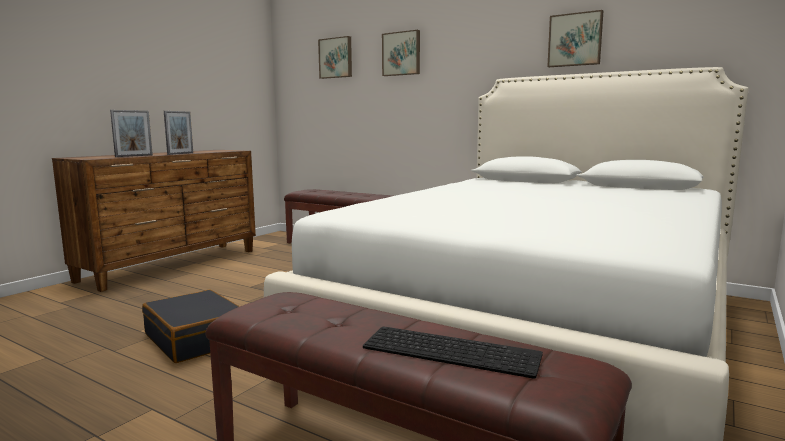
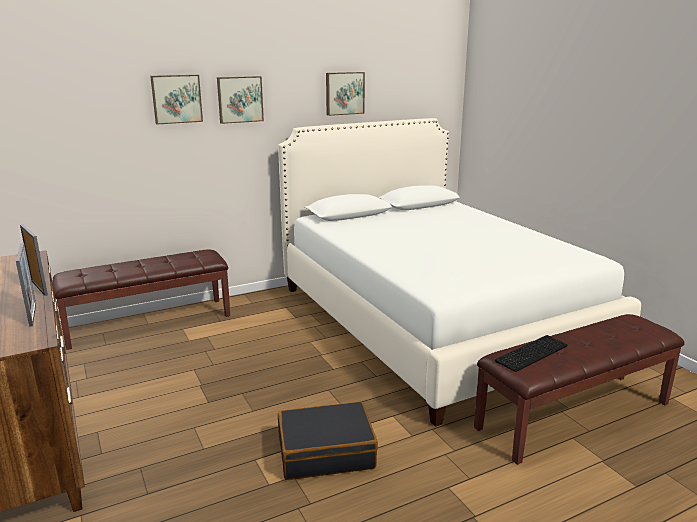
camera: 60 degrees left, 10 degrees up
(336, 58) = (74, 101): picture -> picture (240, 99)
(453, 350) = (610, 335): keyboard -> keyboard (531, 352)

